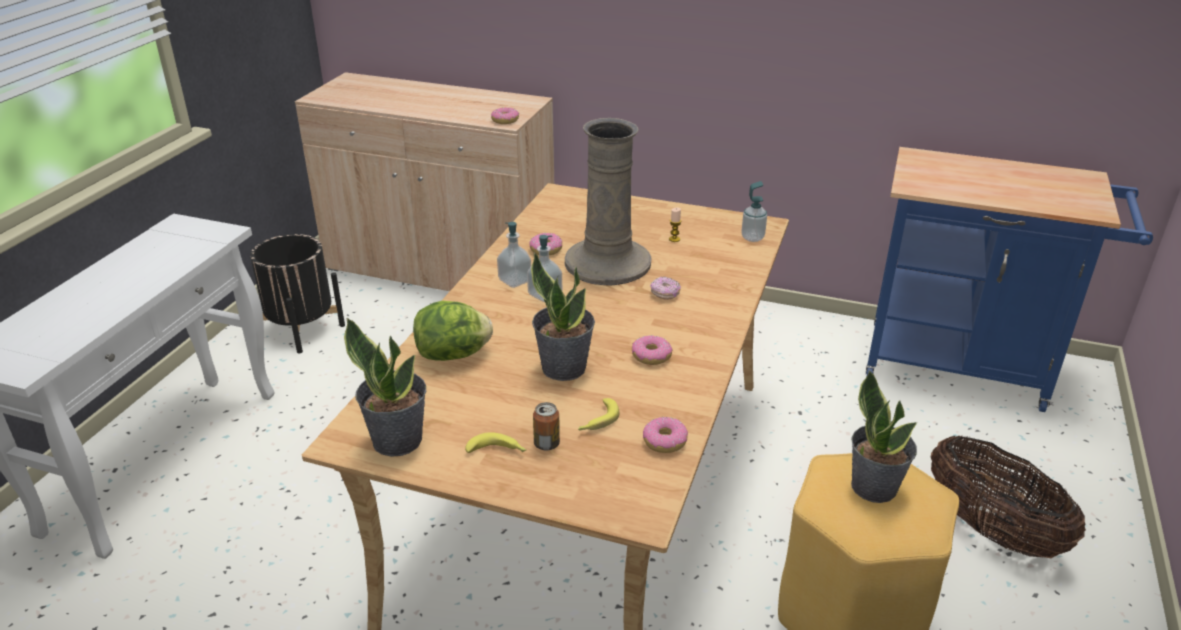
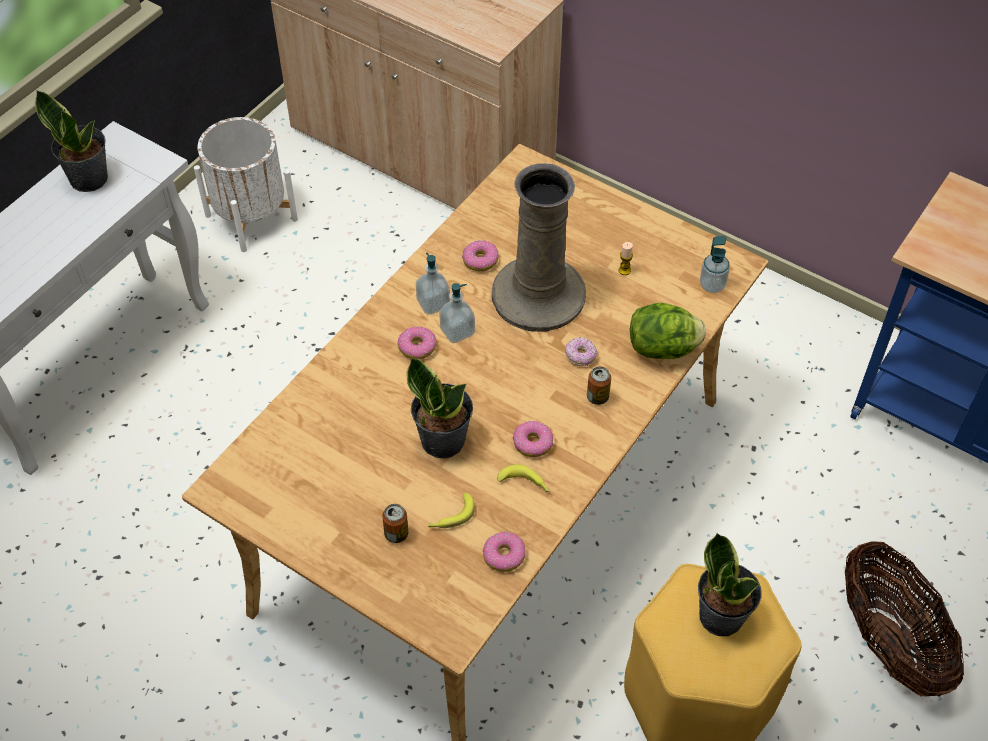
camera: 15 degrees right, 20 degrees up
(302, 329) = (251, 217): black planter -> white planter
(397, 439) = (267, 497): potted plant -> potted plant (89, 178)
(454, 355) = (344, 400): lettuce -> lettuce (663, 349)
(497, 451) = (350, 532): banana -> banana (525, 484)
(505, 120) = (493, 40): donut -> donut (417, 347)
(694, 317) = (597, 397): none -> can

